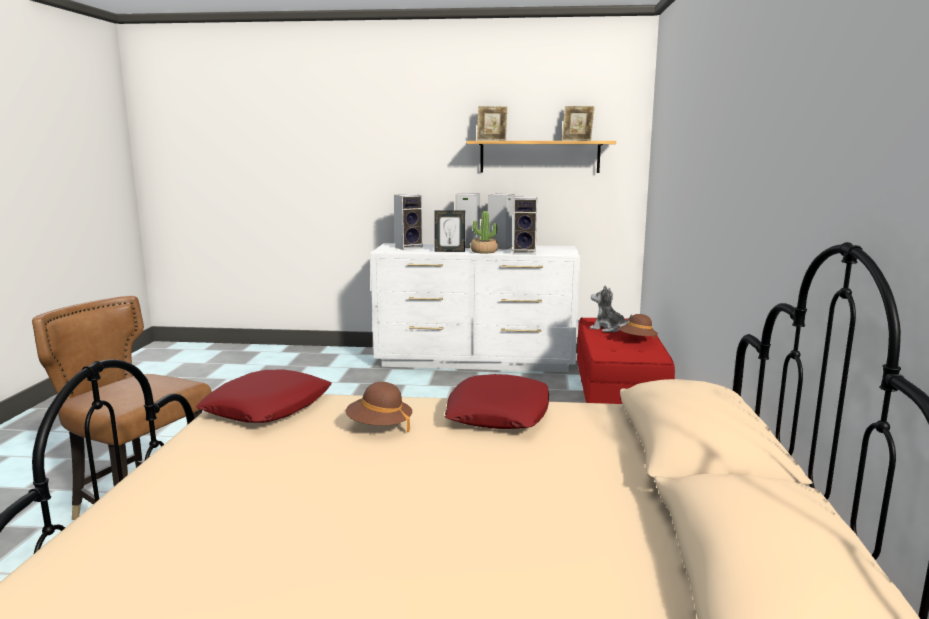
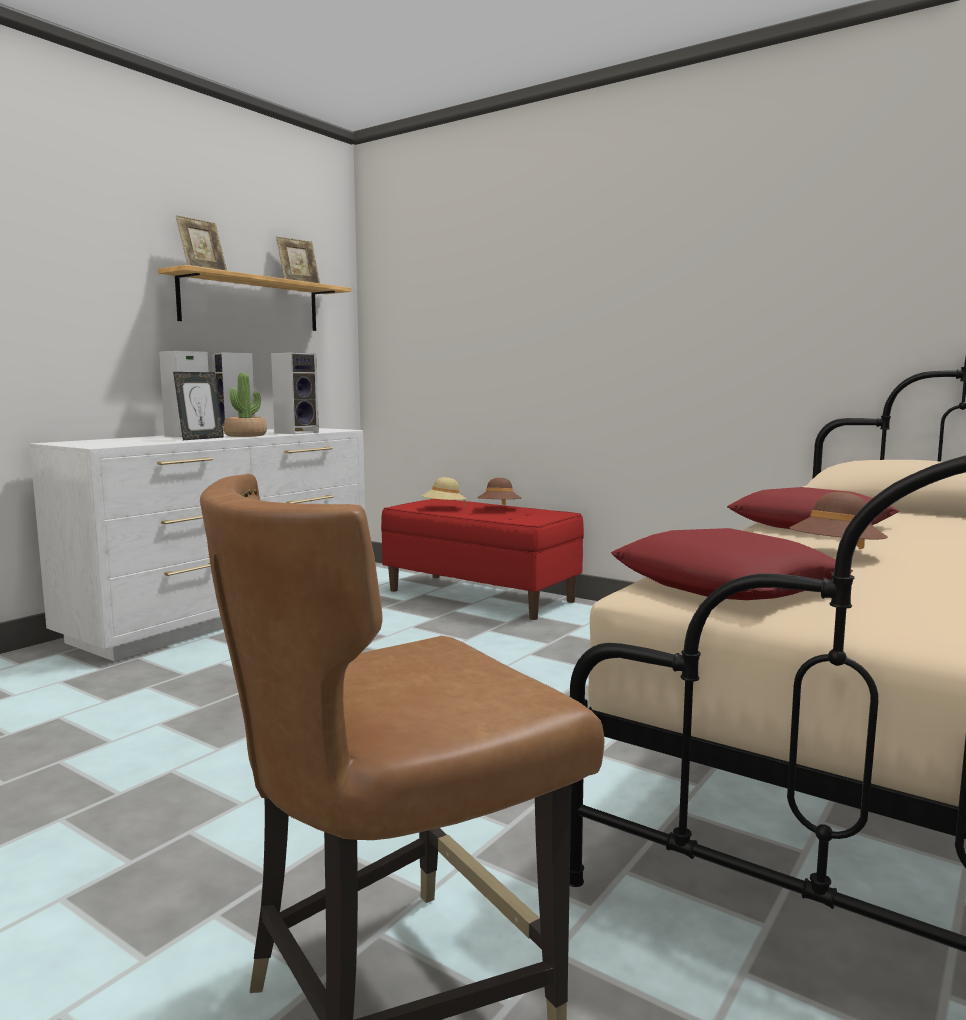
camera: 60 degrees left, 5 degrees down
(409, 247) = (116, 441): speaker -> none
(607, 328) = (444, 508): plush toy -> beige hat

